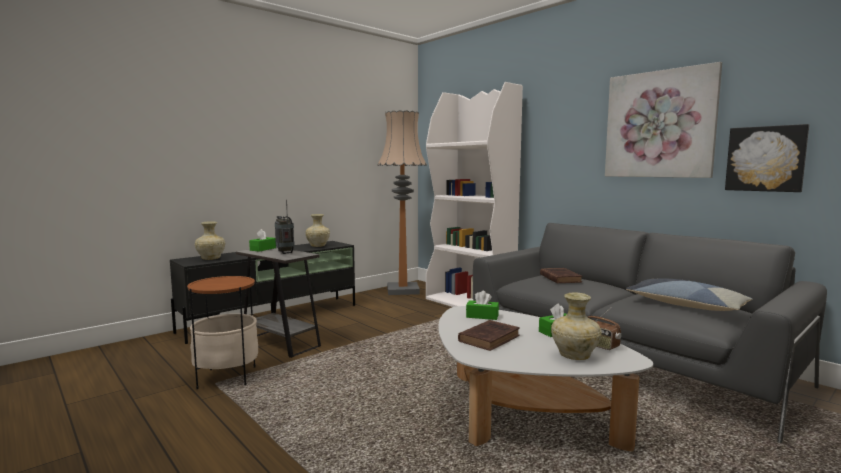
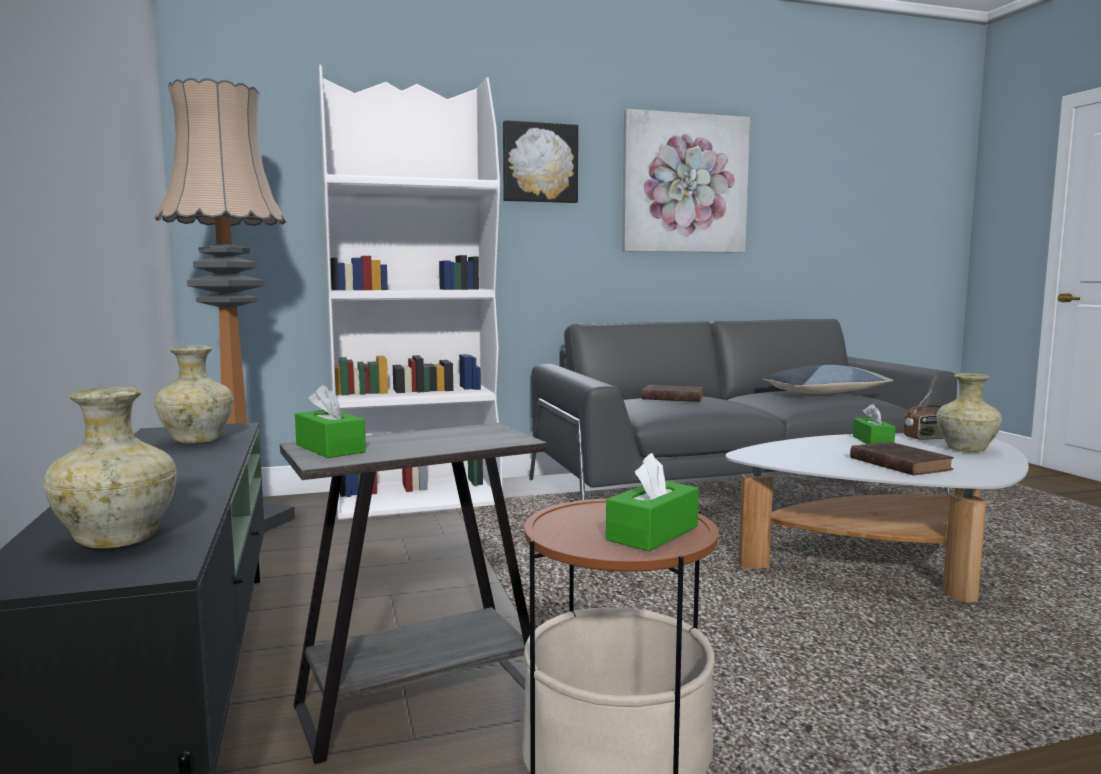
camera: 65 degrees left, 0 degrees up
(285, 253) = (438, 437): radio -> none
(482, 316) = (790, 453): green tissue box -> green tissue box (652, 533)
(765, 159) = (786, 232): picture -> picture (539, 163)

